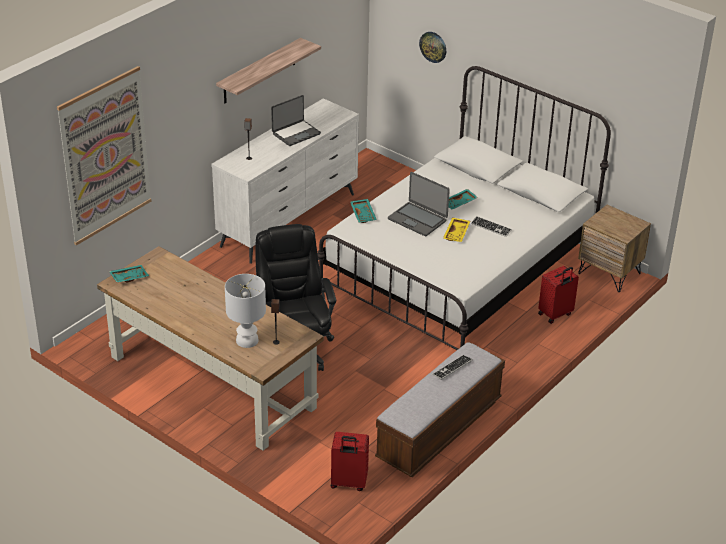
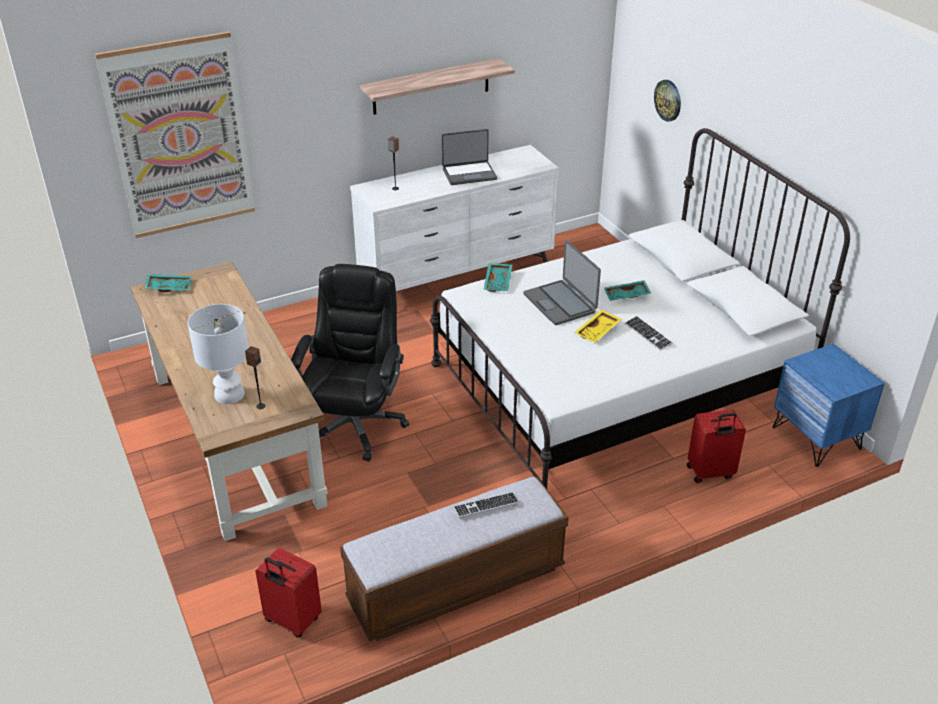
camera: 25 degrees right, 0 degrees up
(609, 273) = (817, 438): brown nightstand -> blue nightstand

